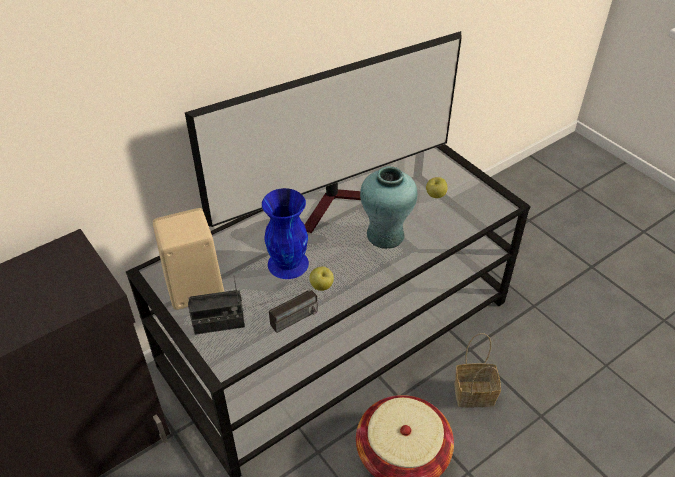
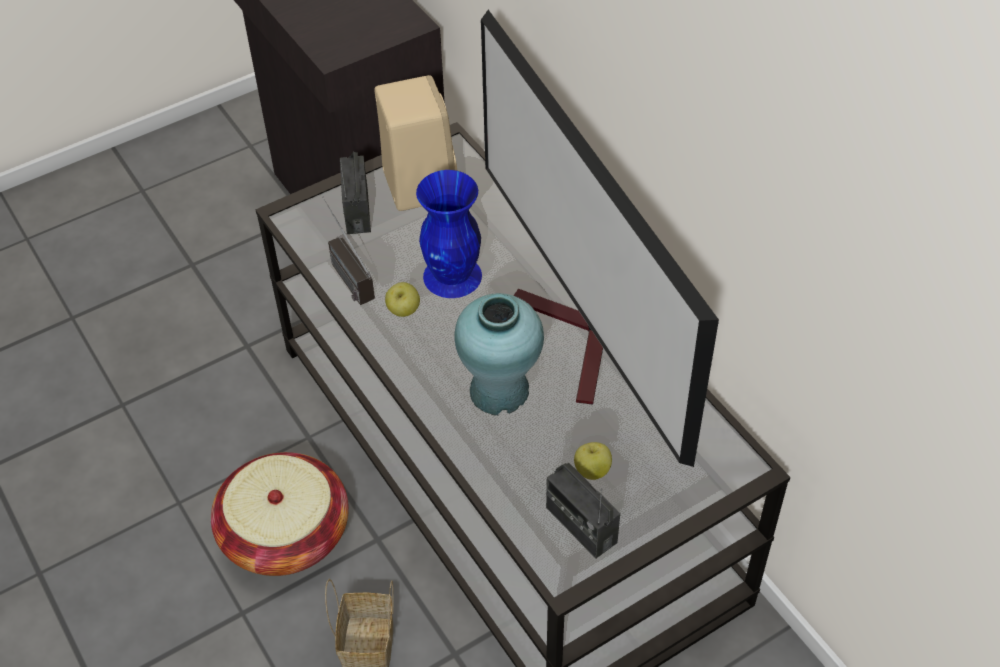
camera: 95 degrees right, 5 degrees up
(473, 198) = (580, 525): none -> radio

